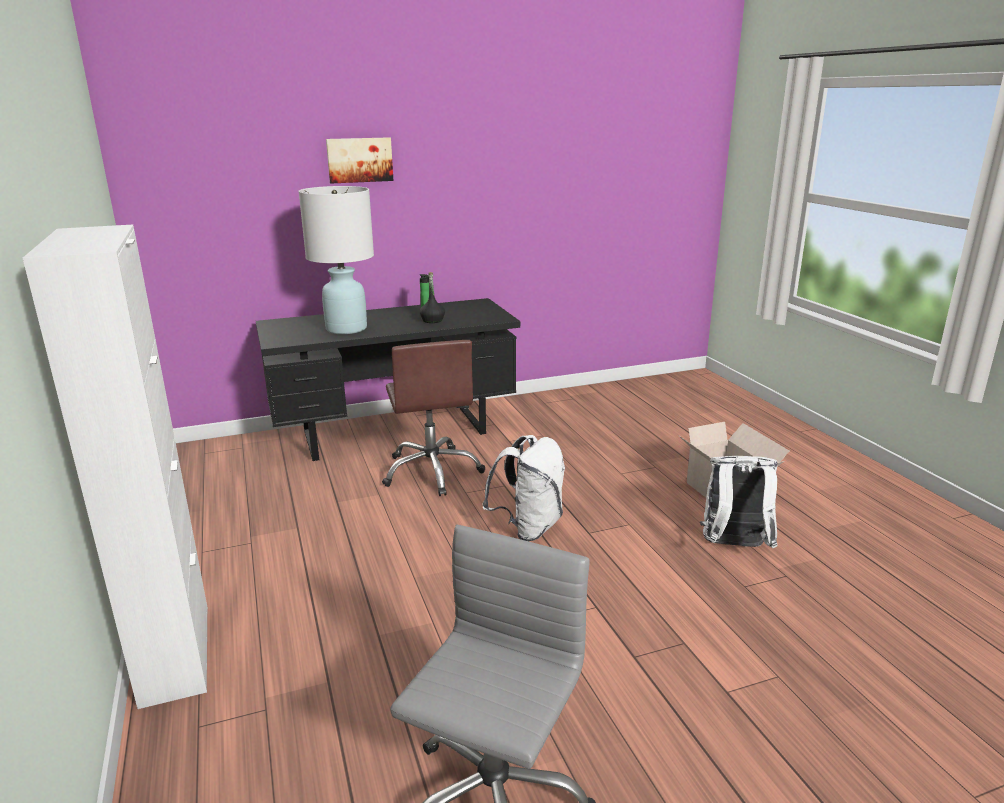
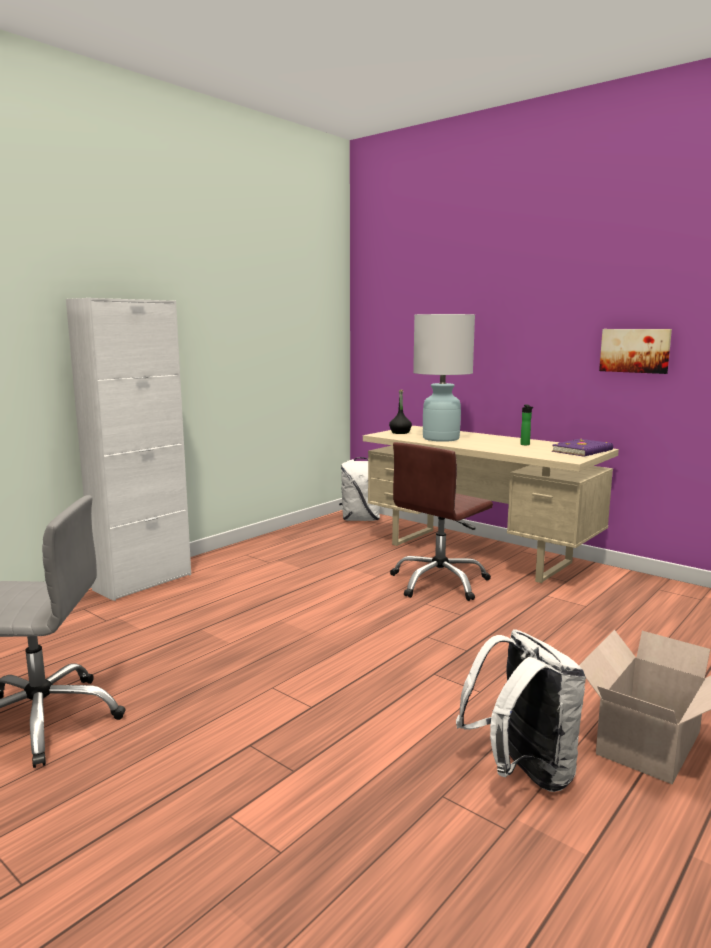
camera: 60 degrees right, 10 degrees down
(359, 160) = (509, 296): picture -> picture (635, 350)
(395, 432) = (480, 553): black desk -> beige desk
(432, 320) = (512, 448): black bottle -> black bottle (400, 432)
(480, 307) = (583, 451): none -> purple book
(528, 528) = (404, 643): white backpack -> white backpack (361, 519)

